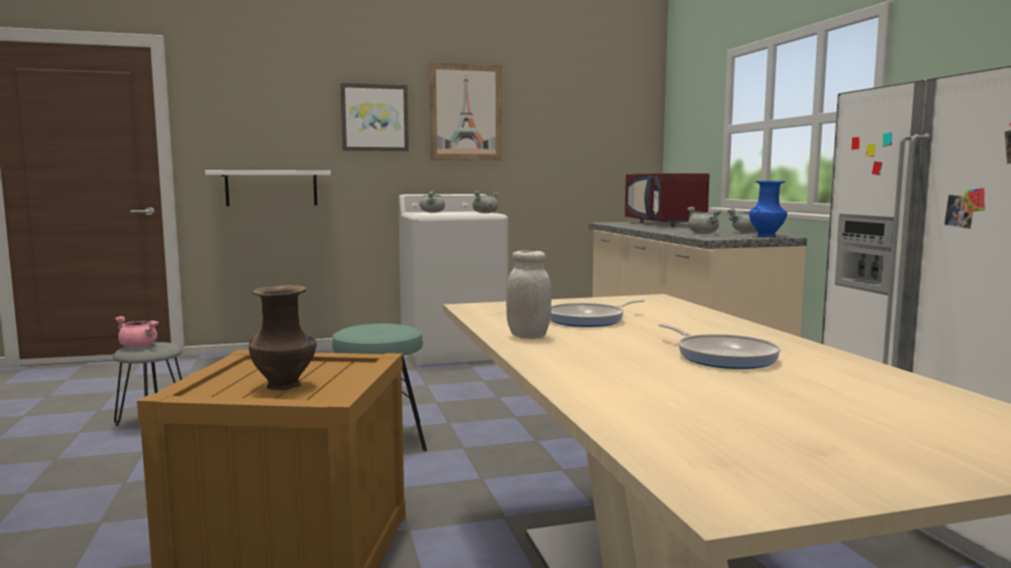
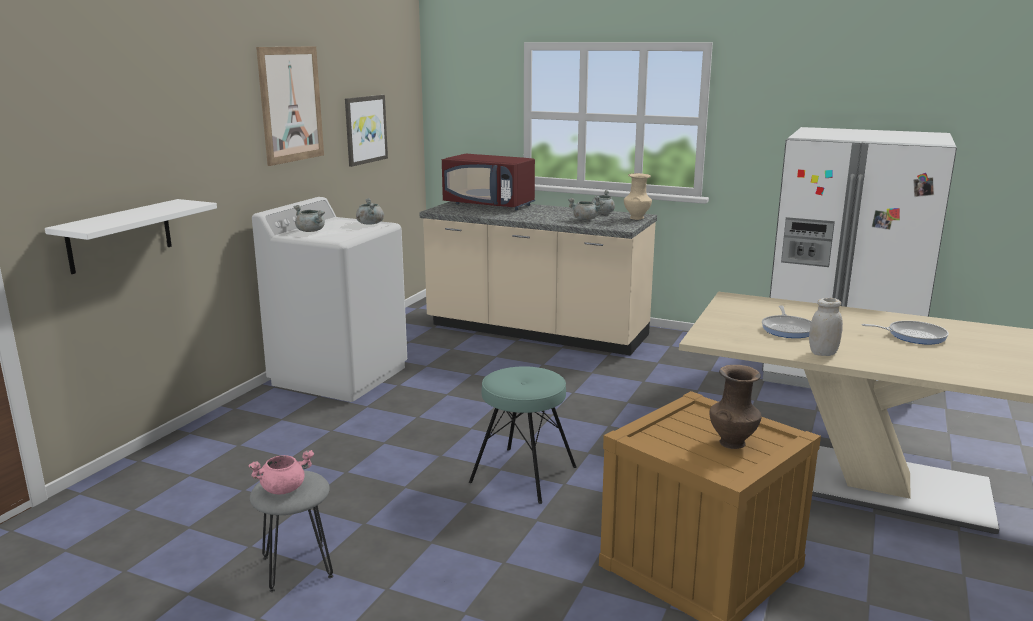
camera: 50 degrees left, 10 degrees up
(374, 117) = (214, 122): picture -> picture (365, 129)
(766, 236) = (636, 218): blue vase -> beige vase

